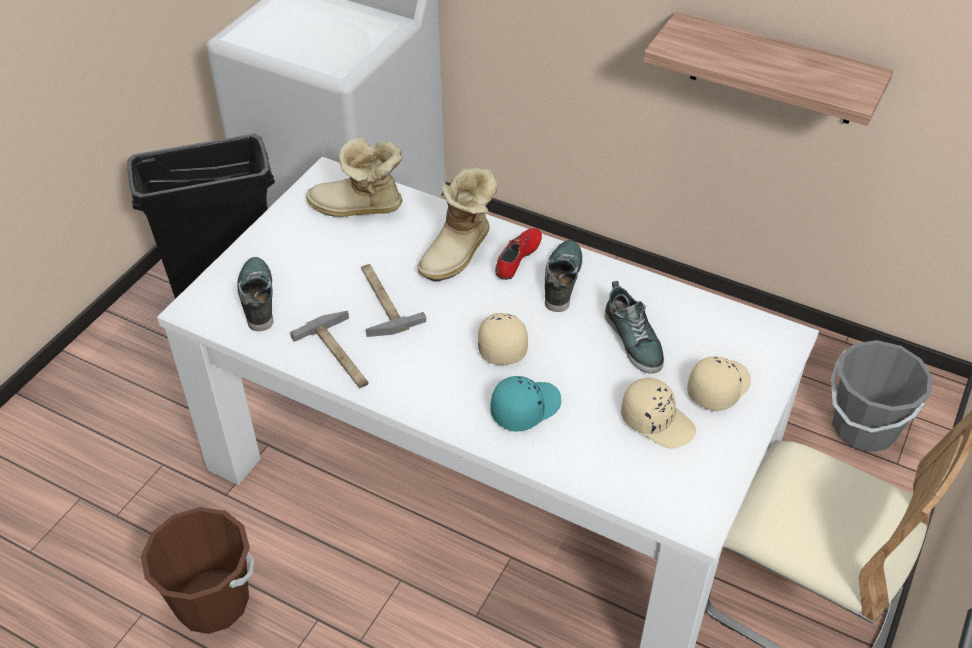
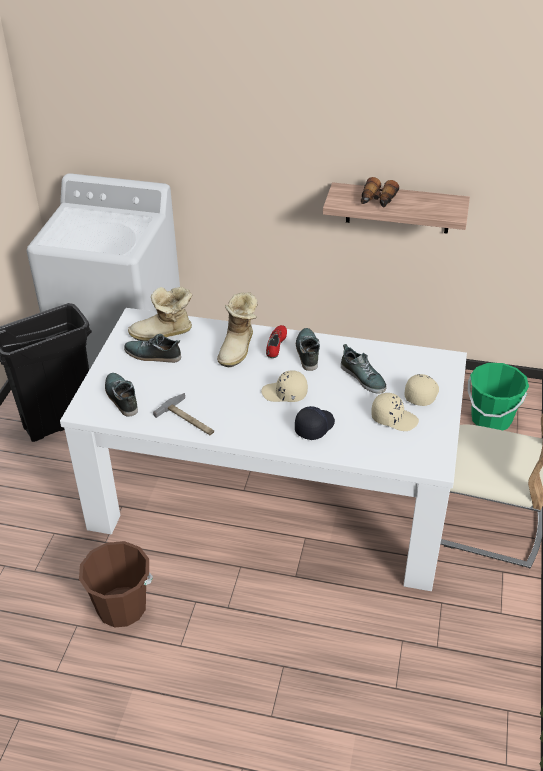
camera: 15 degrees left, 5 degrees down
(329, 239) = (152, 355): none -> shoe
(381, 301) = (201, 384): hammer -> none
(500, 342) = (285, 394): beige cap -> beige cap turned 60 degrees counterclockwise
(524, 408) = (314, 426): turquoise cap -> black cap
(736, 53) = (377, 201): none -> binoculars
(863, 427) = (491, 419): grey bucket -> green bucket

